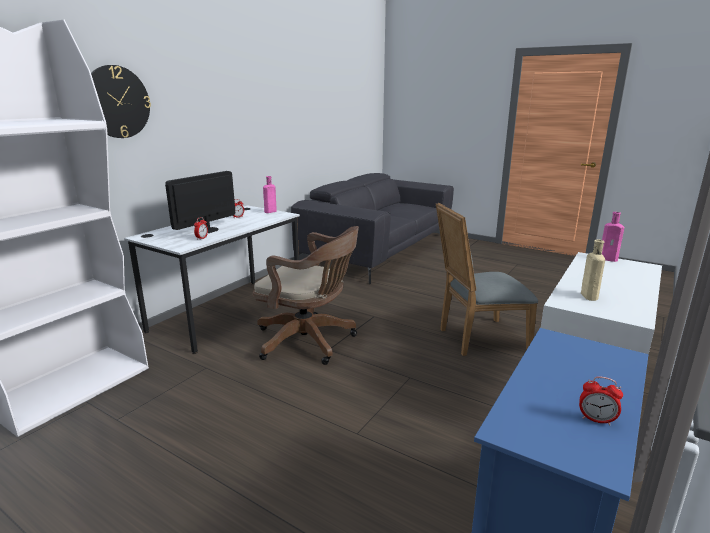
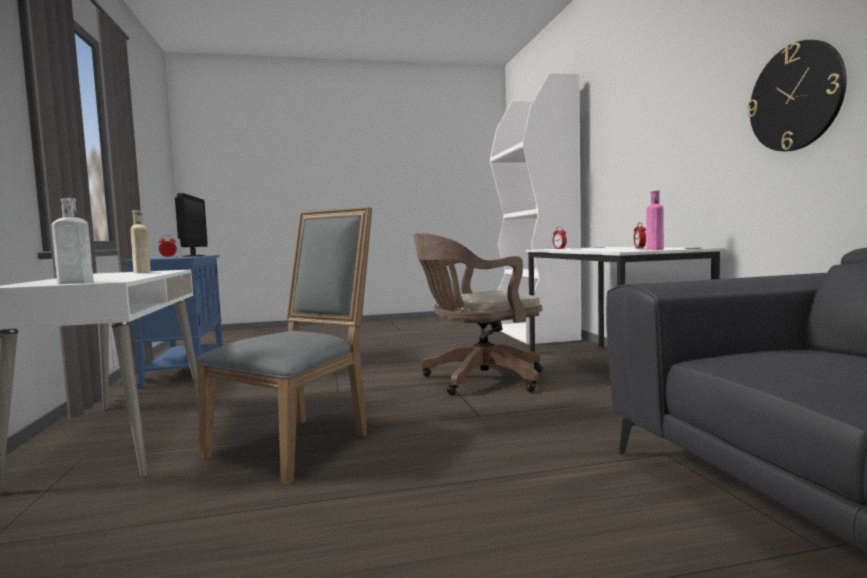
camera: 135 degrees right, 15 degrees down
(117, 102) = (614, 118): wall clock -> wall clock (795, 97)
(207, 230) = (588, 248): monitor -> monitor (193, 256)
(609, 259) = (73, 283): pink bottle -> white bottle

